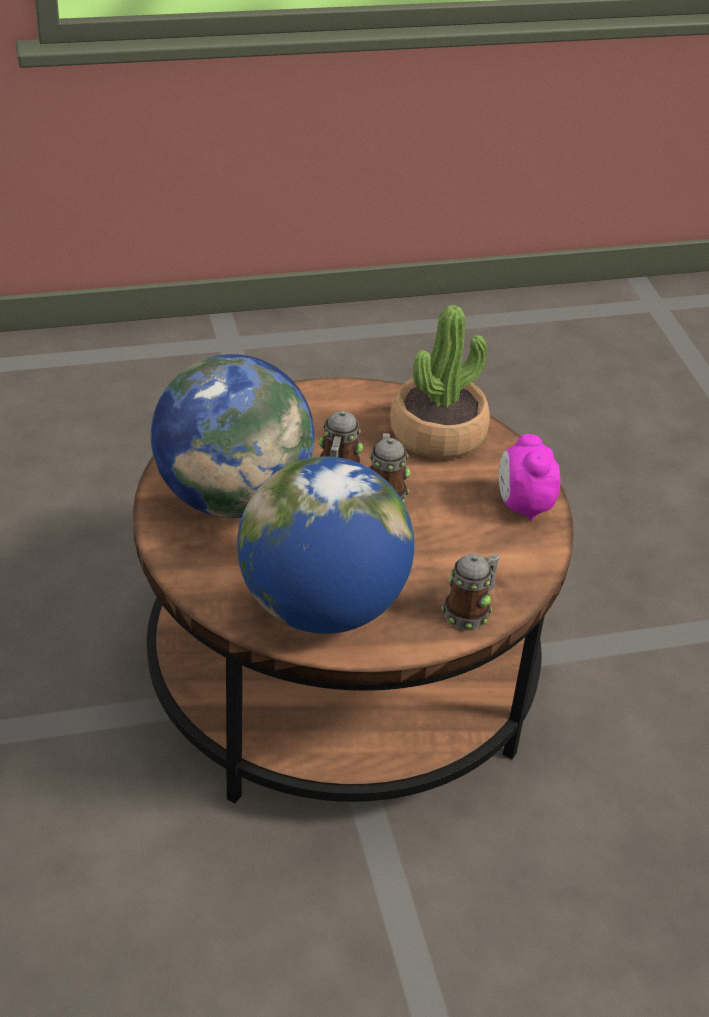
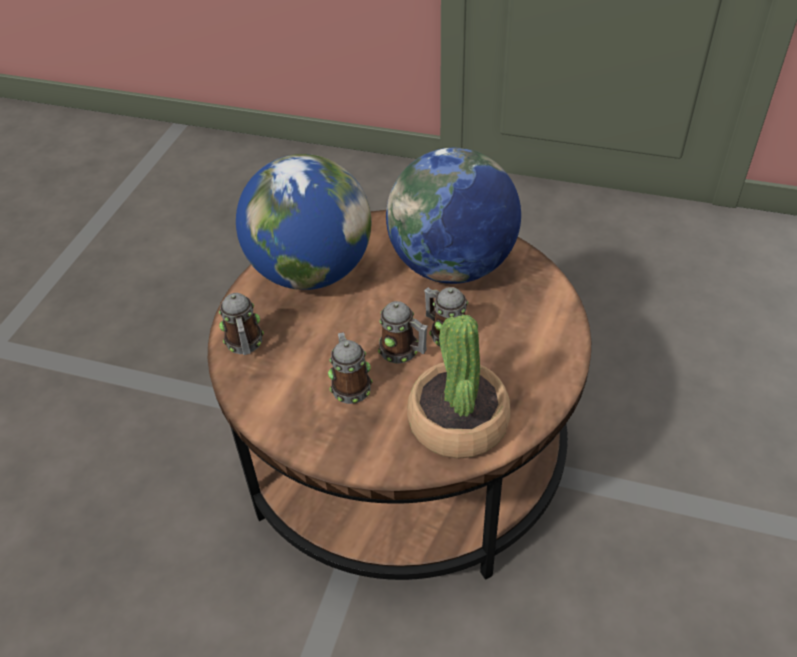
camera: 125 degrees right, 5 degrees up
(454, 512) = (350, 385): none -> mug
(523, 506) = (325, 436): alarm clock -> none

